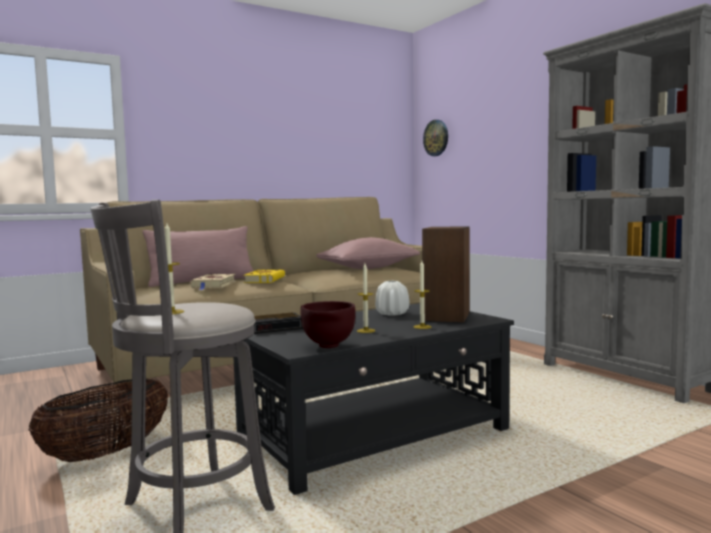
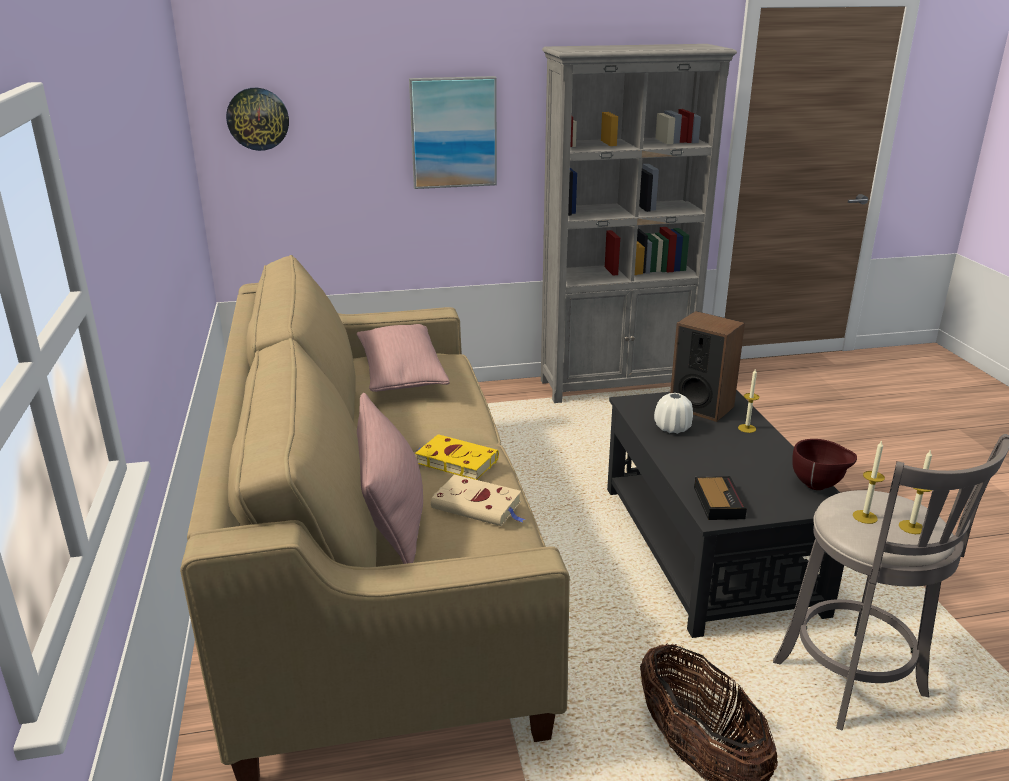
camera: 70 degrees left, 20 degrees up
(366, 331) = (754, 457): candle -> candle (865, 517)
(527, 136) = (453, 132): none -> picture

